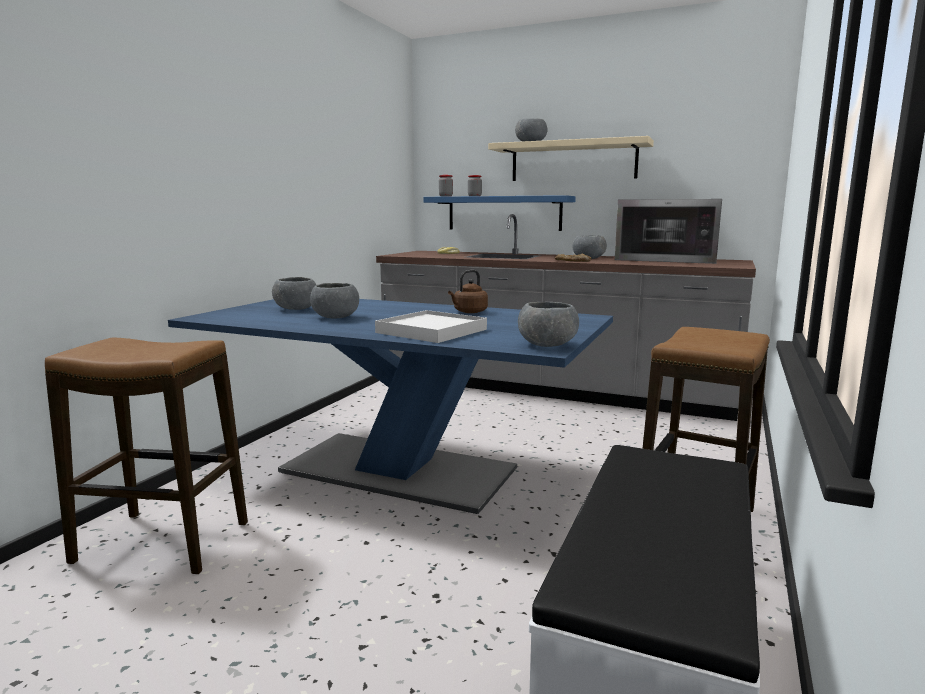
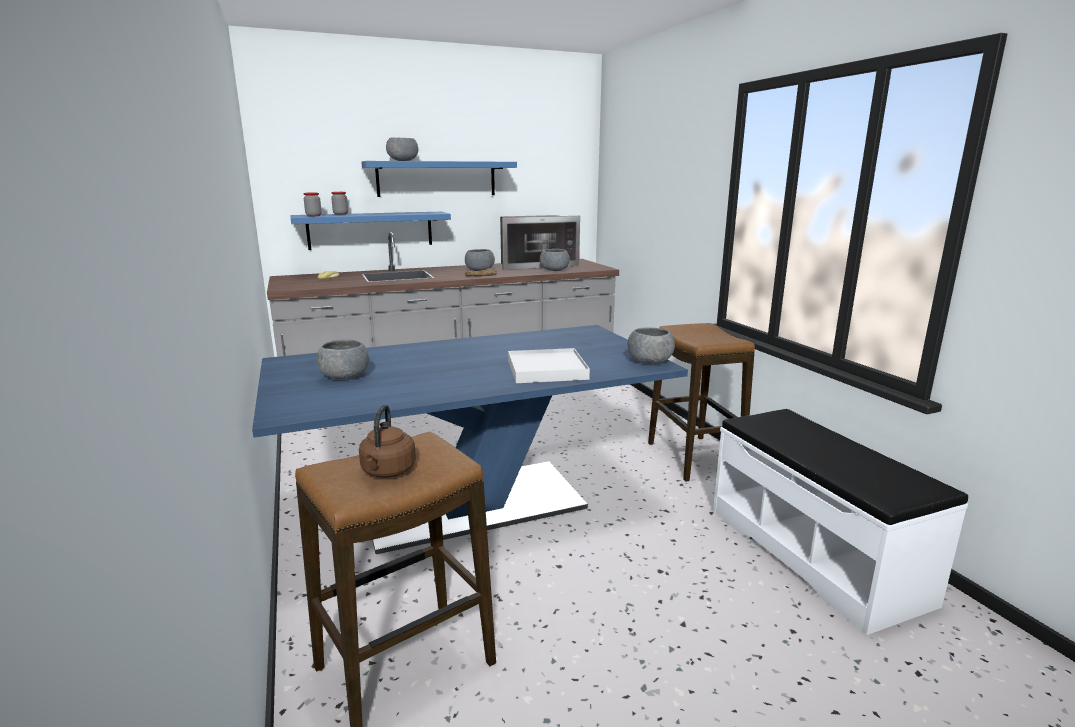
camera: 45 degrees left, 5 degrees up
(335, 317) = (421, 376): grey bowl -> grey bowl (554, 270)
(469, 312) = (503, 343): brown kettle -> brown kettle (387, 472)
(573, 161) = (437, 179): beige shelf -> blue shelf

